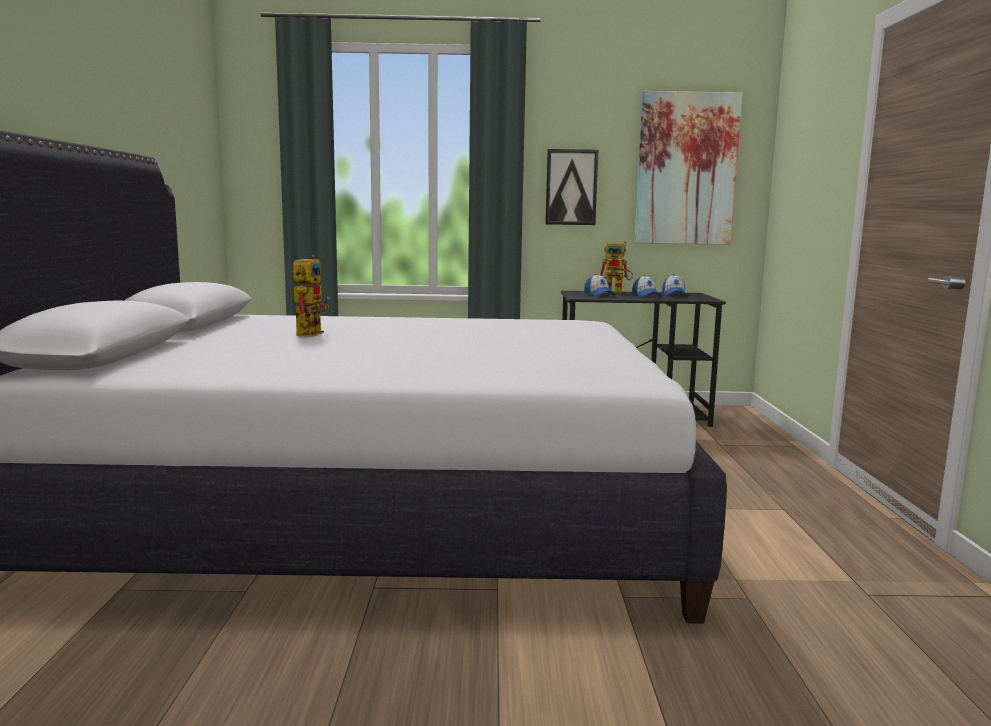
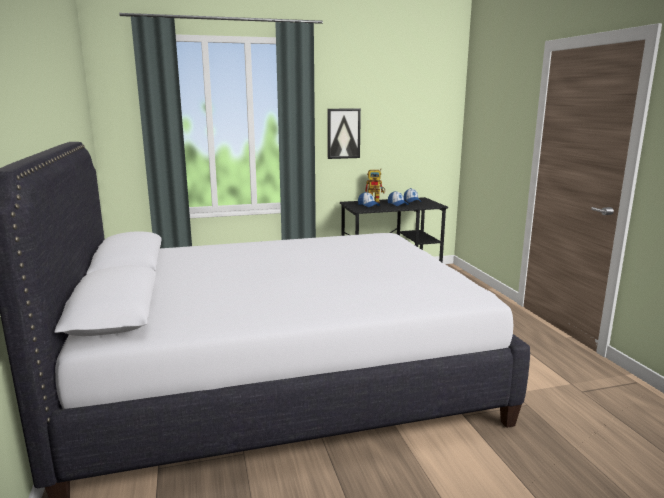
camera: 15 degrees left, 5 degrees up
(309, 332) = (229, 267): toy robot -> none
(686, 169) = (414, 119): picture -> none

